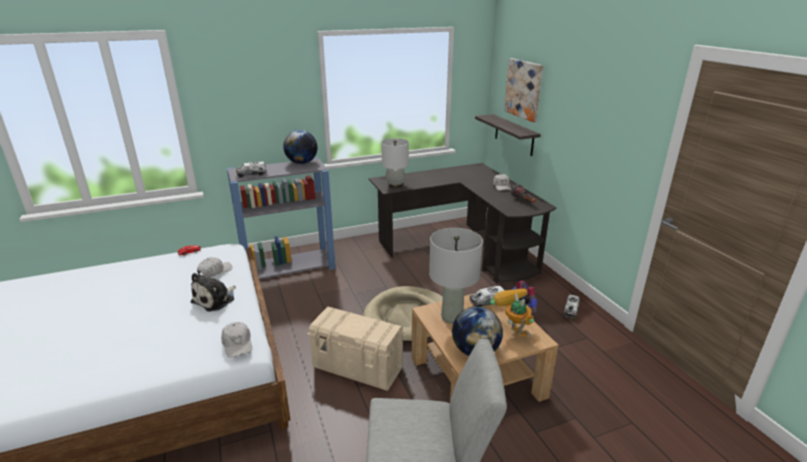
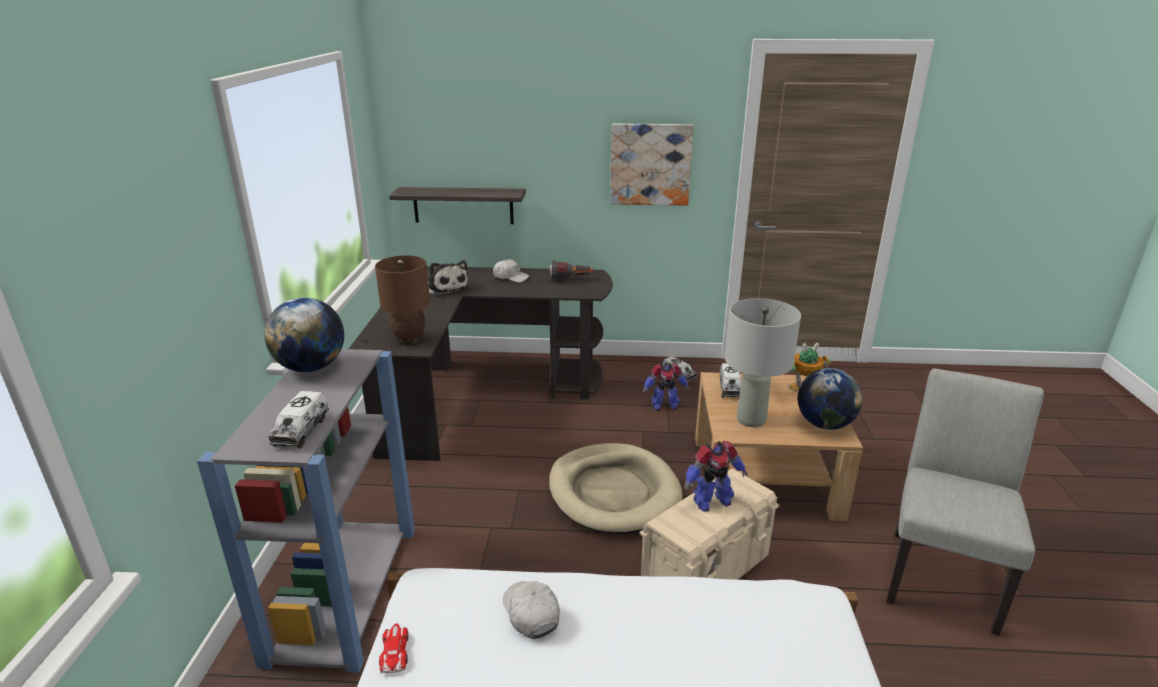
camera: 65 degrees left, 0 degrees up
(215, 300) = (647, 622): plush toy -> plush toy (447, 287)
(237, 344) = (809, 605): white cap -> none
(360, 323) = (711, 501): none -> toy robot
(395, 185) = (409, 339): white table lamp -> brown table lamp
(524, 89) = (471, 134): picture -> picture (650, 164)

